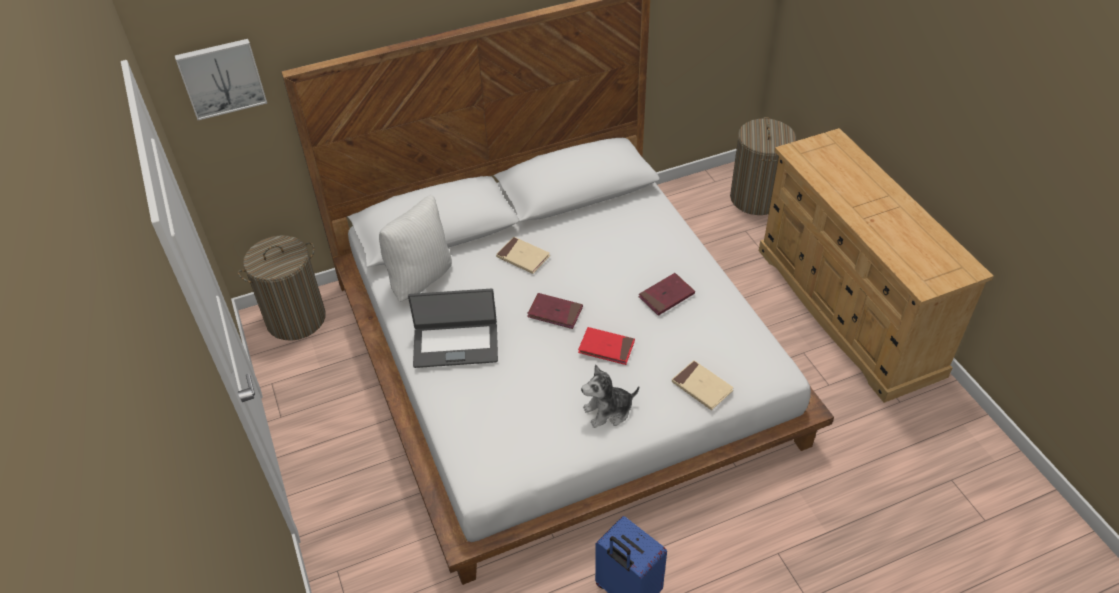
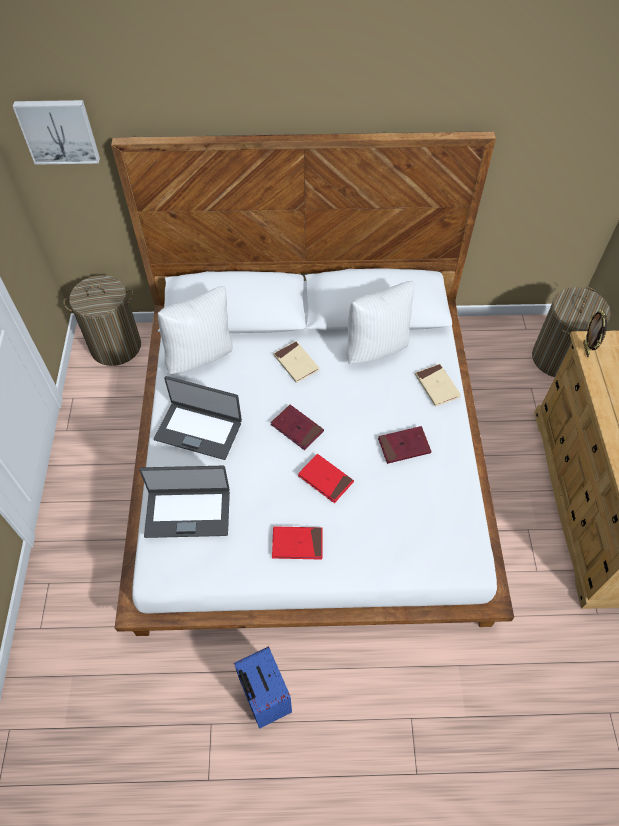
camera: 20 degrees right, 10 degrees up
(484, 419) = (188, 512): none -> laptop
(595, 221) = (376, 347): none -> white pillow
(608, 411) = (297, 544): plush toy -> red book
(702, 387) = (392, 551): beige book -> beige book (437, 386)
(796, 158) = (586, 349): none -> picture frame

